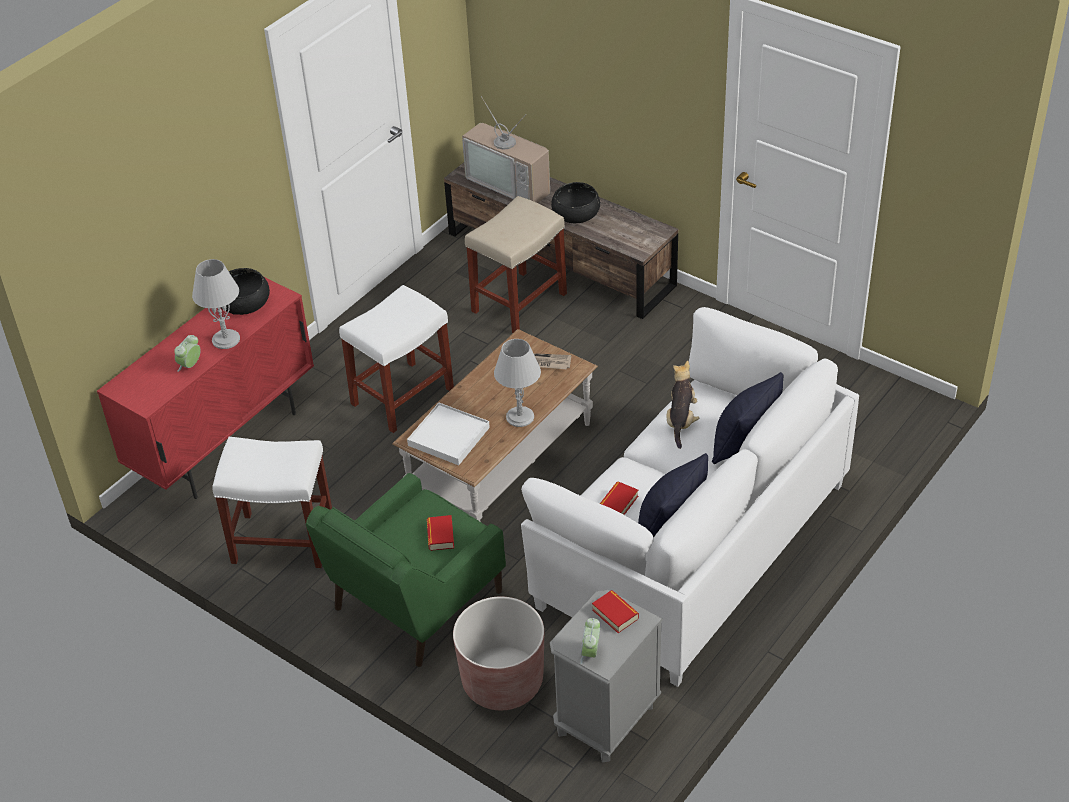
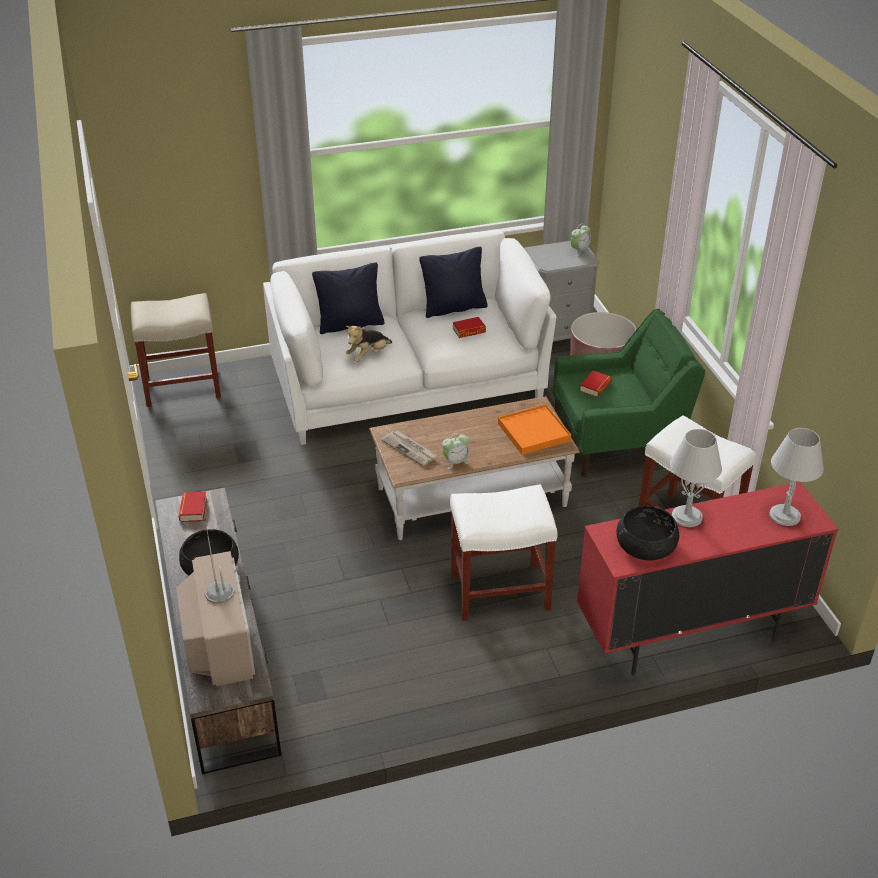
camera: 145 degrees left, 5 degrees down
(190, 365) = (735, 508): alarm clock -> alarm clock (455, 462)
(448, 436) = (534, 432): white tray -> orange tray
(518, 303) = (310, 623): beige stool -> beige stool (183, 386)
(520, 417) = (467, 419): grey table lamp -> grey table lamp (784, 515)
(615, 614) = (548, 258): book -> book (193, 510)

